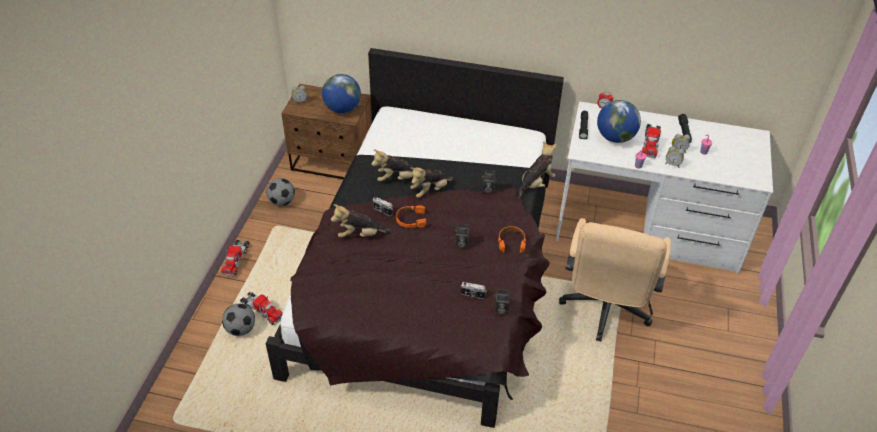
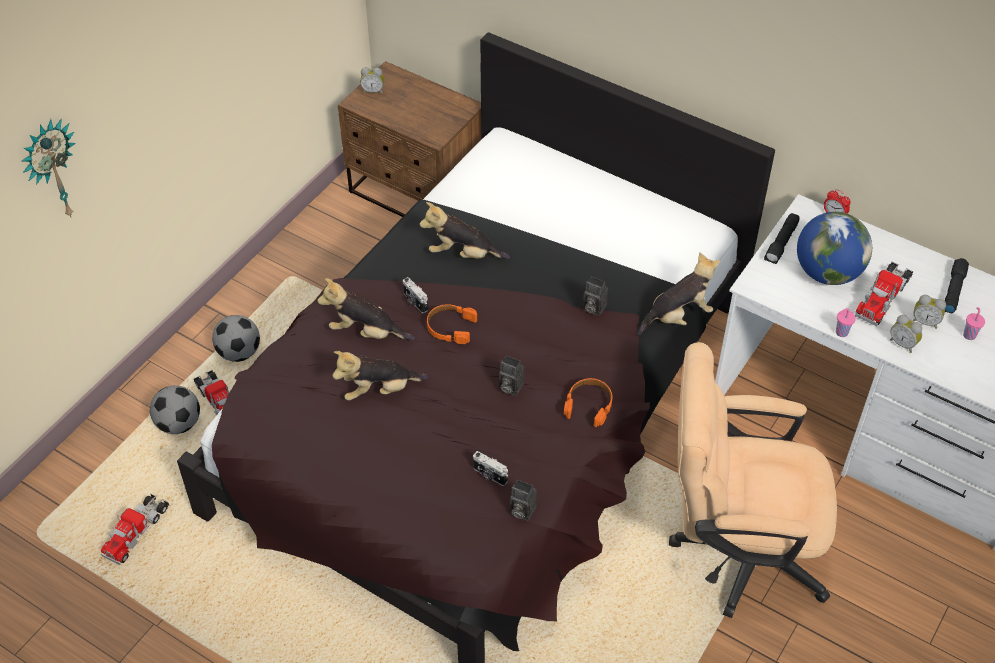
camera: 20 degrees right, 5 degrees up
(148, 170) = (52, 170): none -> wall clock
(236, 260) = (214, 315): toy truck -> toy truck (136, 531)
(282, 202) = (316, 240): football -> football (239, 353)
(342, 109) = (431, 118): globe -> none
(430, 190) = (505, 286): plush toy -> plush toy (379, 390)
(604, 310) = (735, 550): beige office chair -> beige office chair turned 60 degrees clockwise

